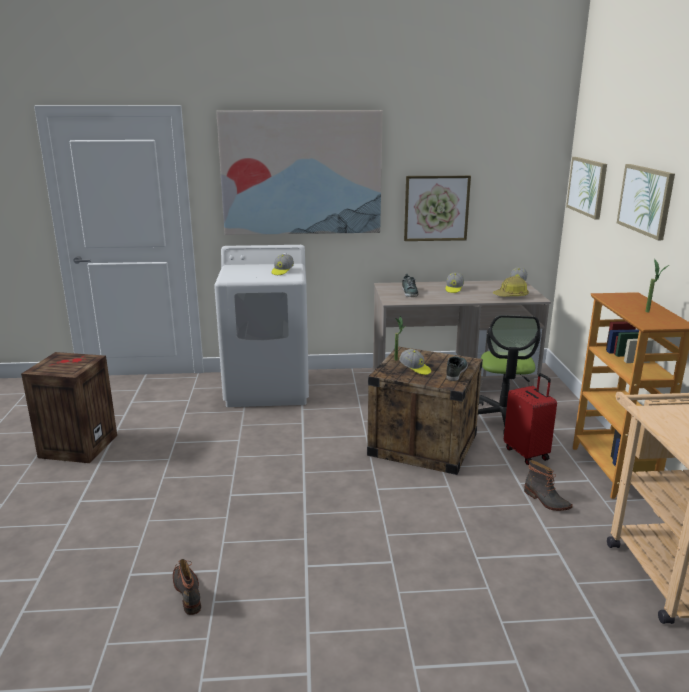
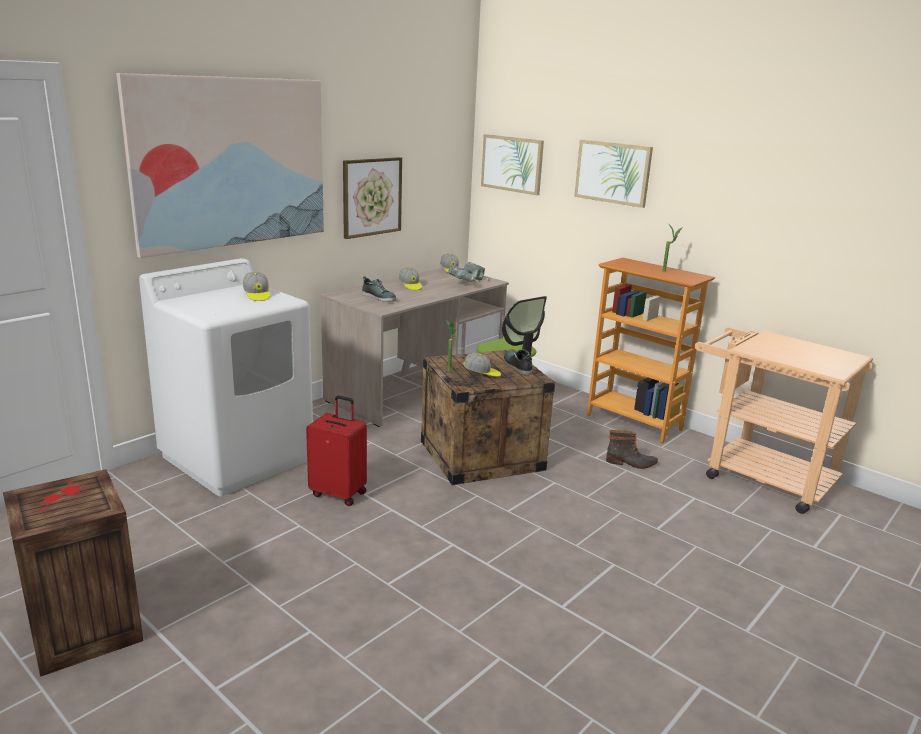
camera: 45 degrees left, 0 degrees up
(188, 592) = (508, 695): boot -> none
(511, 296) = (470, 283): hard hat -> power drill
(527, 453) = (565, 431): red suitcase -> red suitcase (339, 493)

